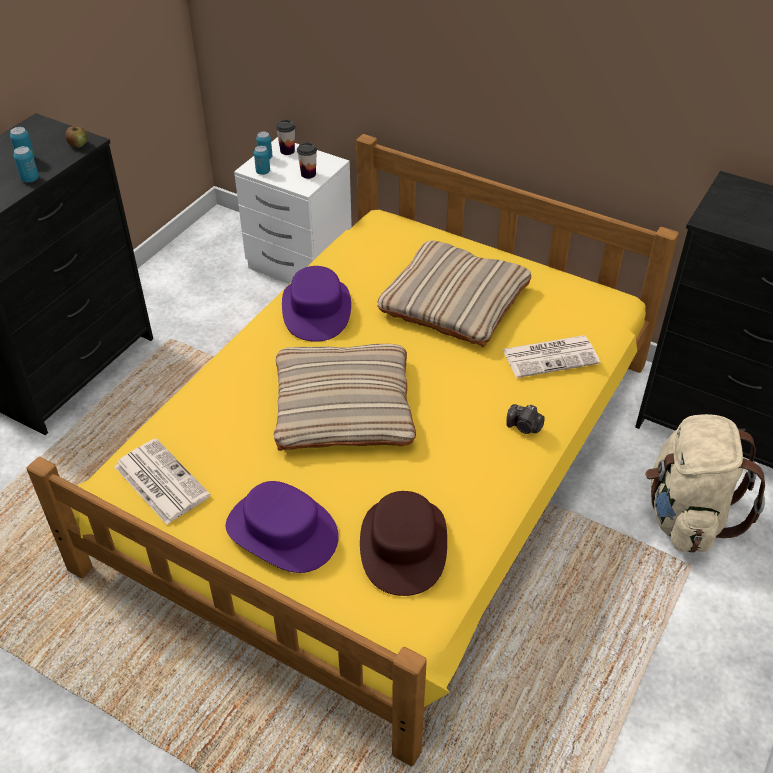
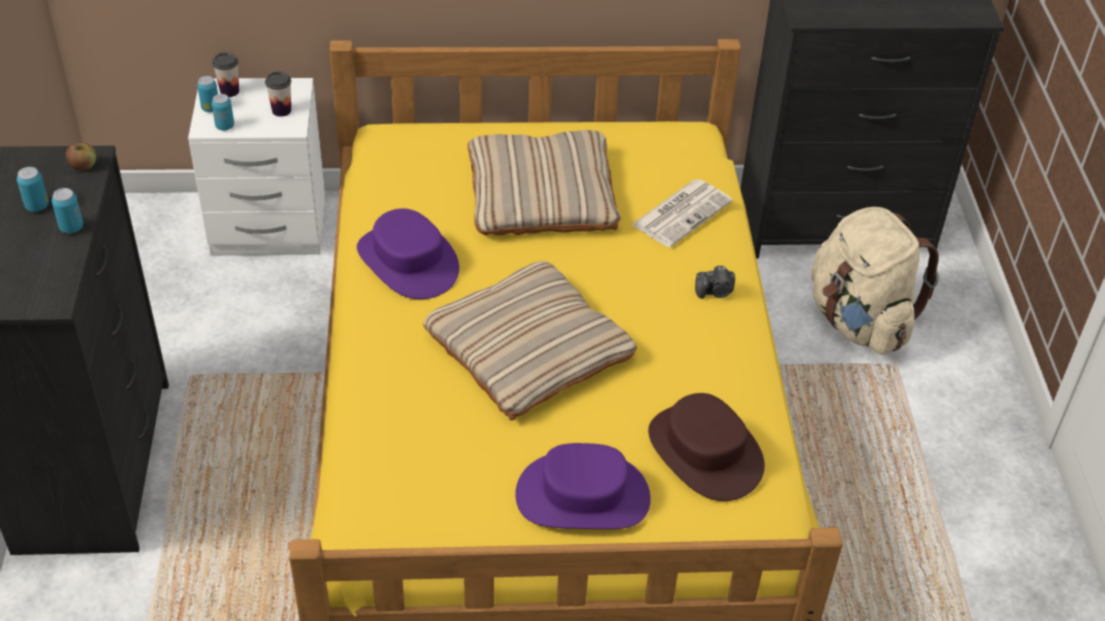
camera: 35 degrees left, 0 degrees up
(160, 481) = (412, 510): newspaper -> none

